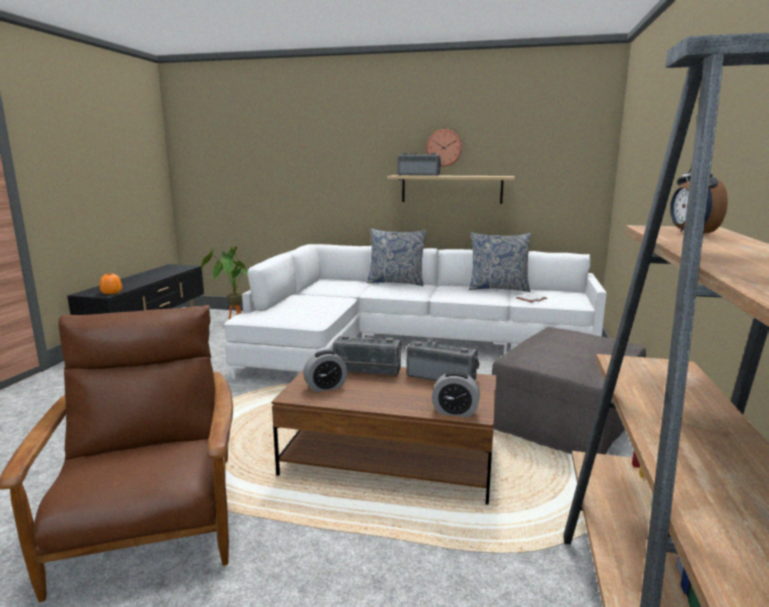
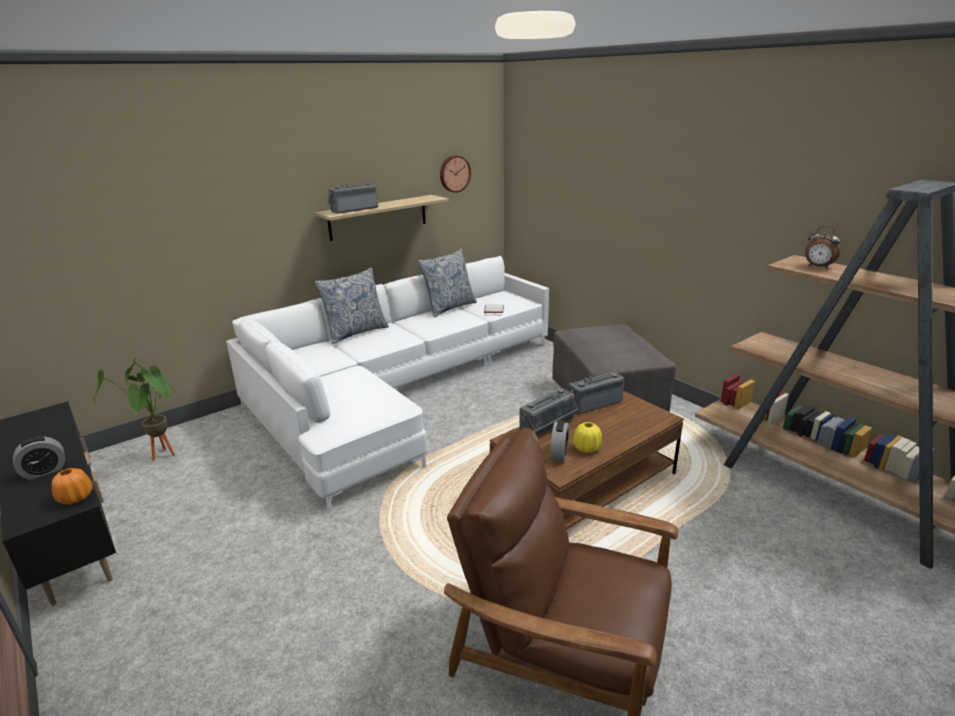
camera: 50 degrees left, 10 degrees up
(353, 395) = (587, 448): none -> yellow vase
(444, 147) = (365, 173): wall clock -> wall clock (454, 173)
(455, 412) = (654, 422): alarm clock -> alarm clock (44, 471)

